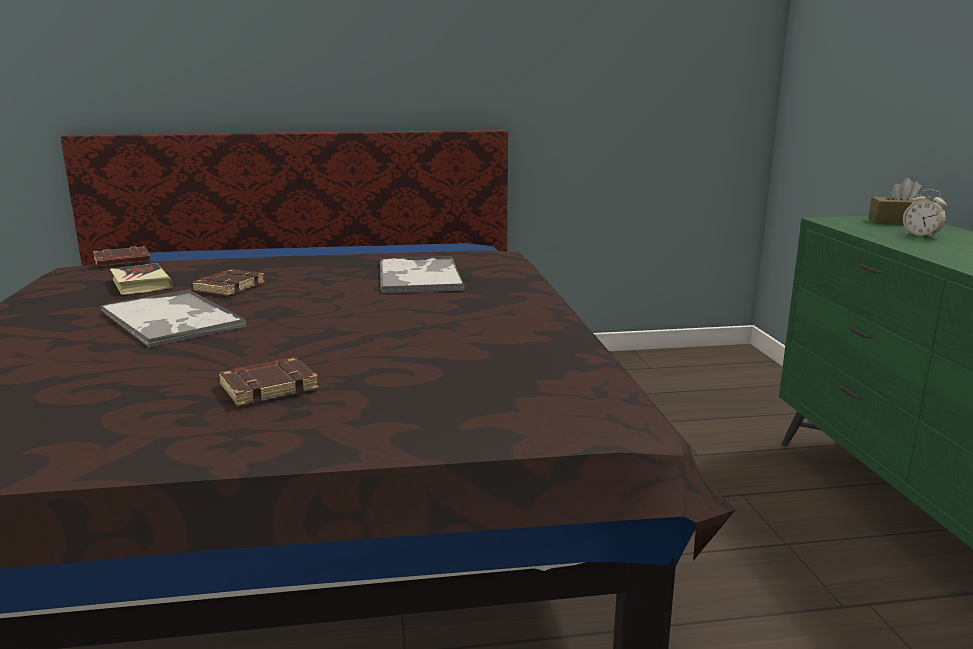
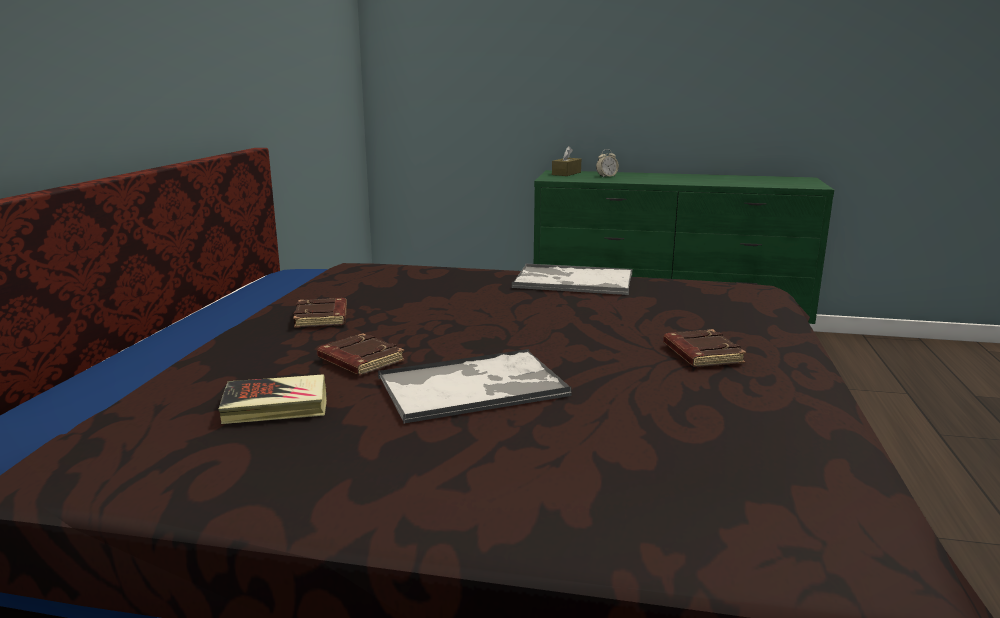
camera: 70 degrees left, 0 degrees up
(122, 262) = (93, 424): brown book -> brown book (322, 318)
(419, 276) = (411, 292): tray -> tray (572, 281)

